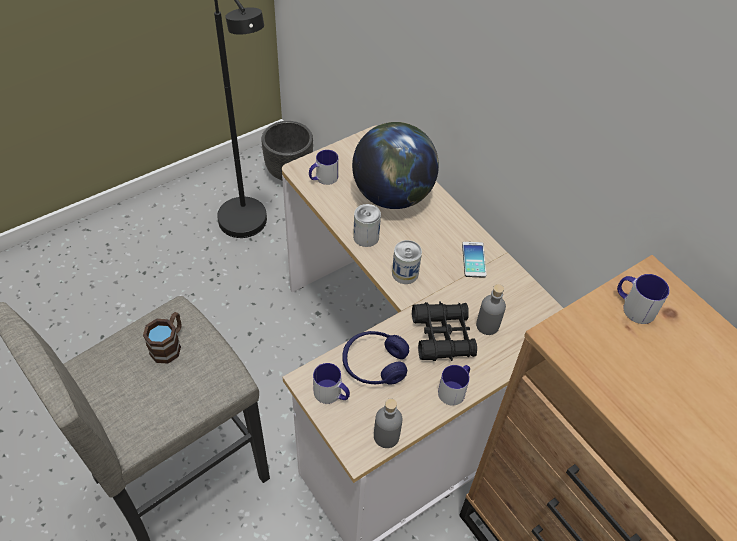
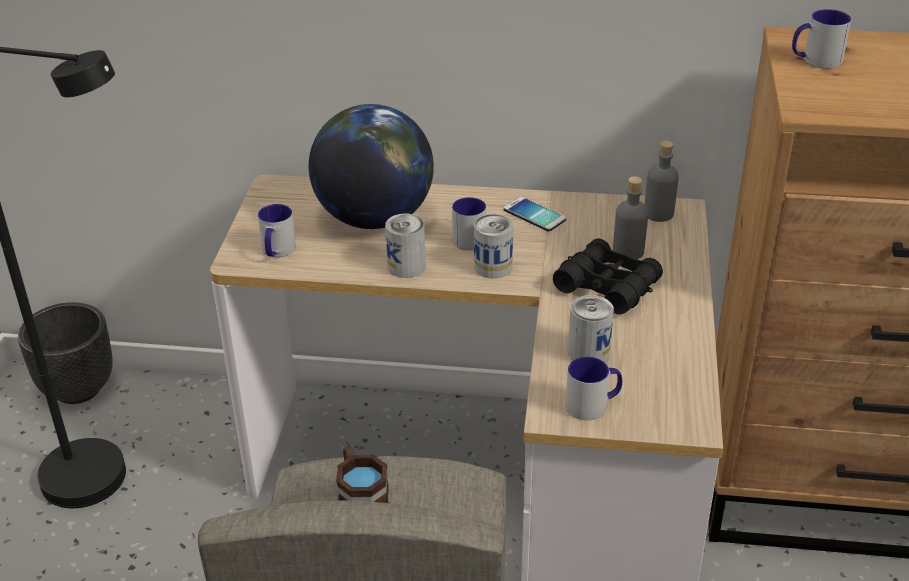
camera: 45 degrees left, 15 degrees down
(374, 364) = (588, 352): blue headphones -> can
(386, 436) = (693, 393): grey bottle -> grey bottle (658, 213)
(454, 389) = (684, 315): mug -> mug (468, 237)

